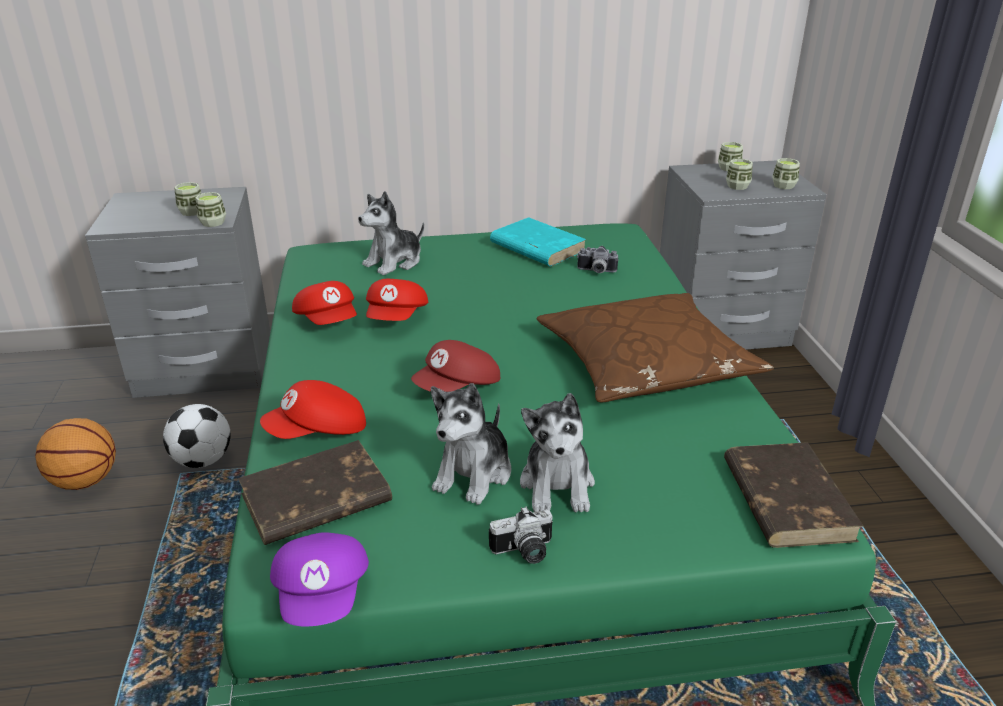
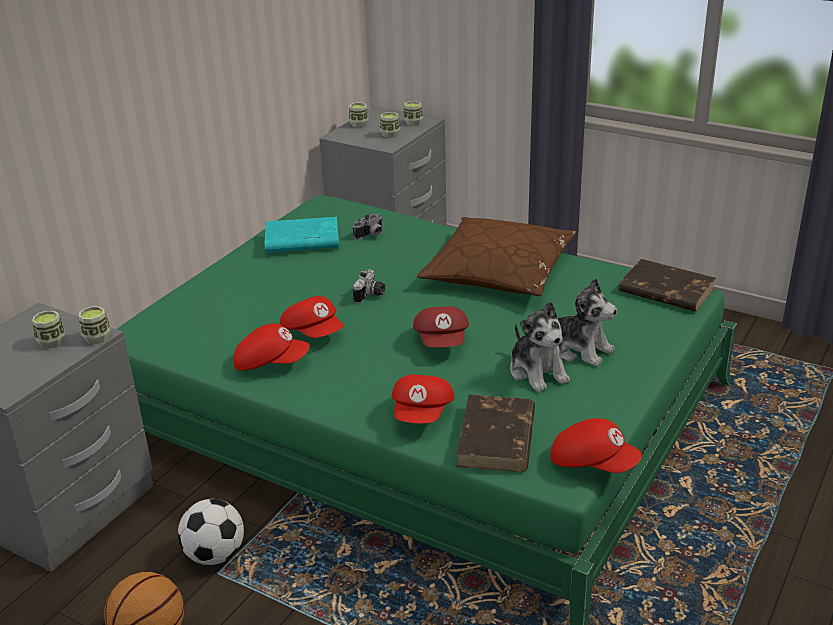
camera: 50 degrees left, 0 degrees up
(324, 595) = (593, 463): purple cap -> red cap
(394, 262) = (221, 304): plush toy -> none
(524, 552) = (625, 383): camera -> camera (371, 295)

